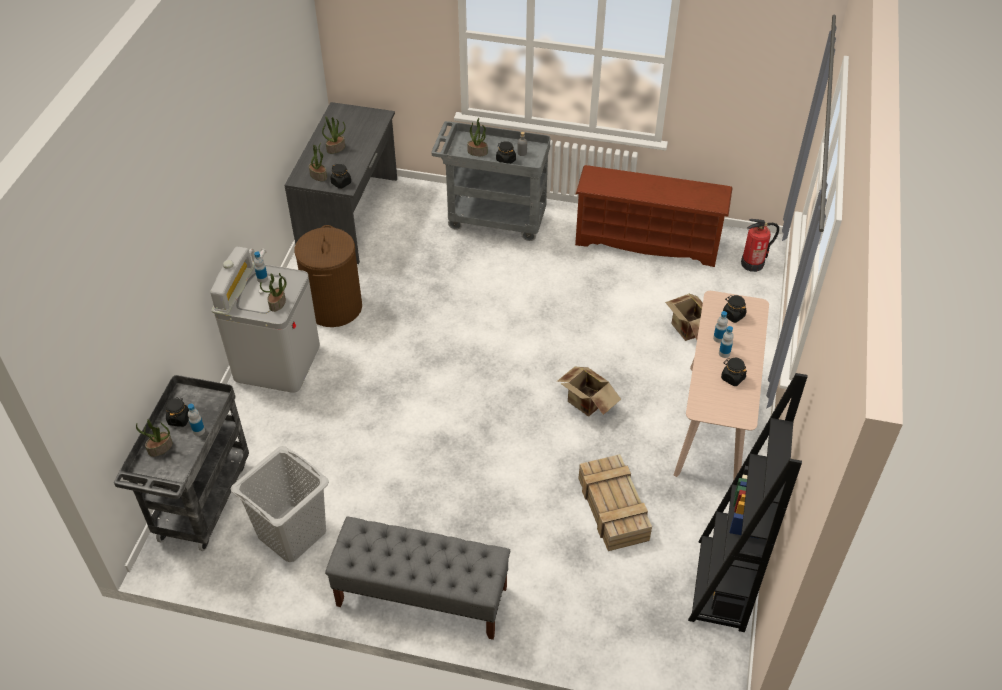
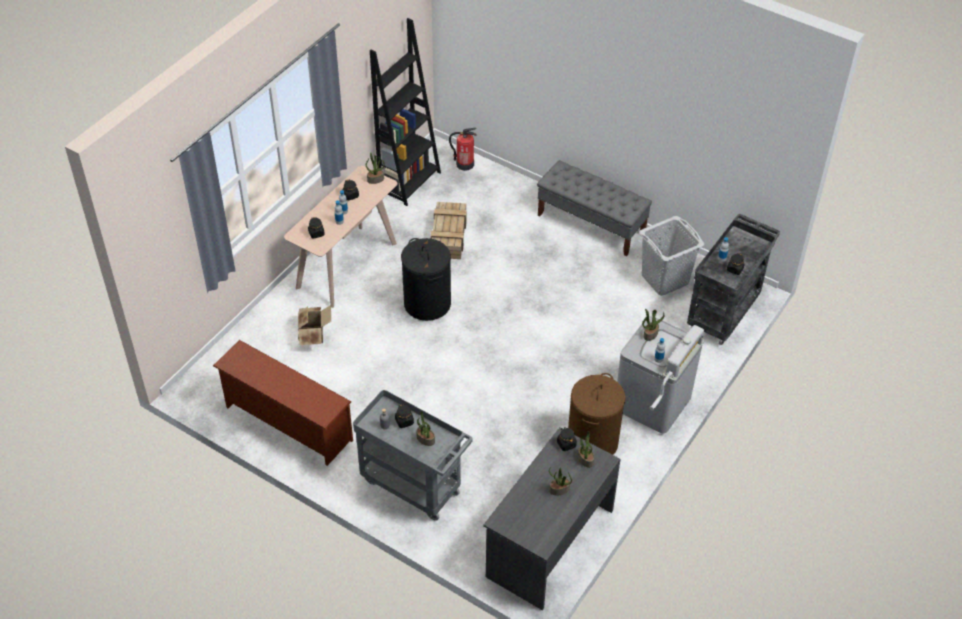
camera: 160 degrees left, 0 degrees up
(160, 448) = (749, 254): potted plant -> potted plant (375, 179)
(585, 404) = (427, 303): cardboard box -> black laundry basket
(753, 263) = (215, 375): fire extinguisher -> fire extinguisher (464, 164)

